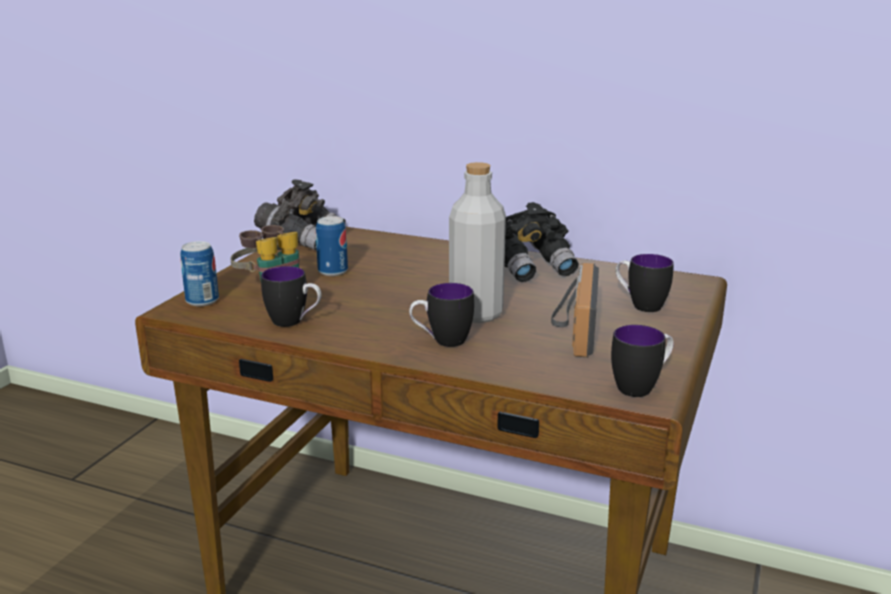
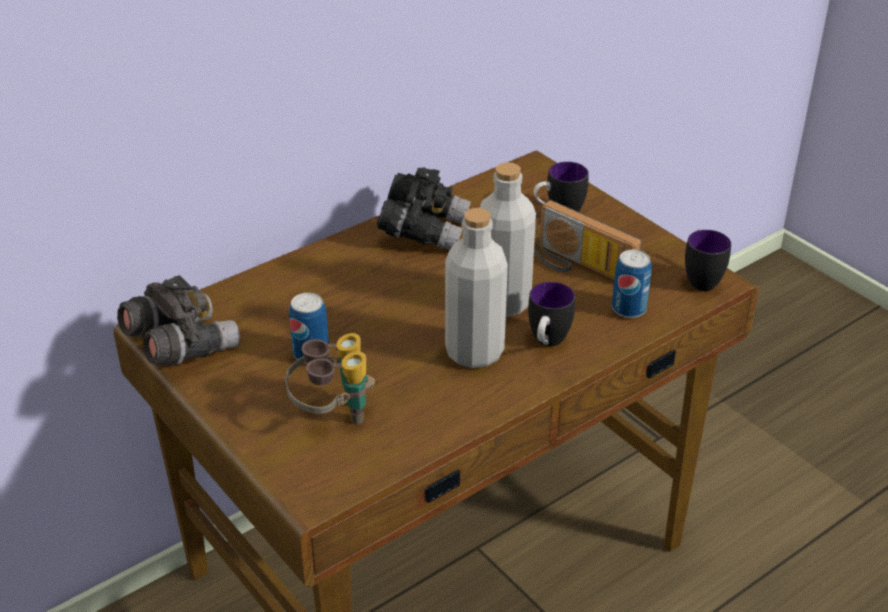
camera: 60 degrees left, 15 degrees up
(202, 301) = (308, 471): can -> can (628, 309)
(294, 322) = (428, 419): mug -> none
(396, 318) = (474, 352): none -> grey bottle

